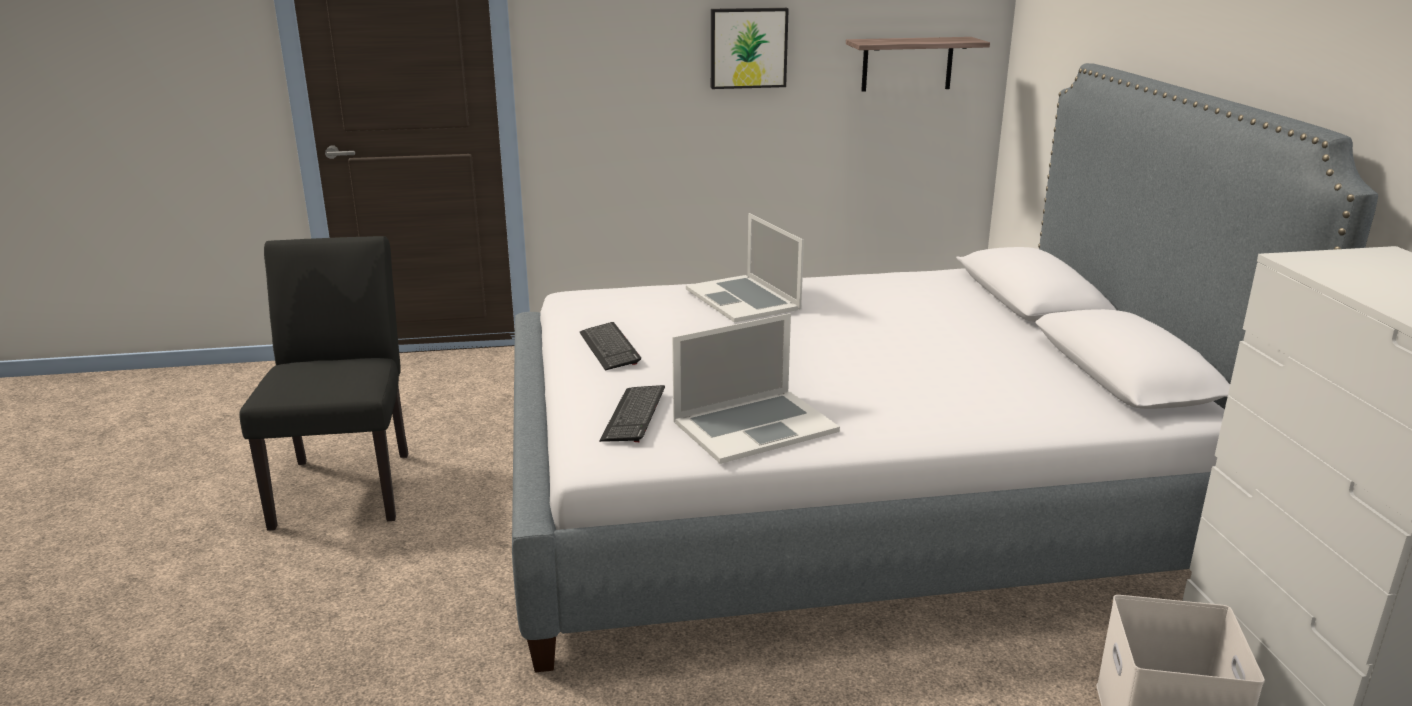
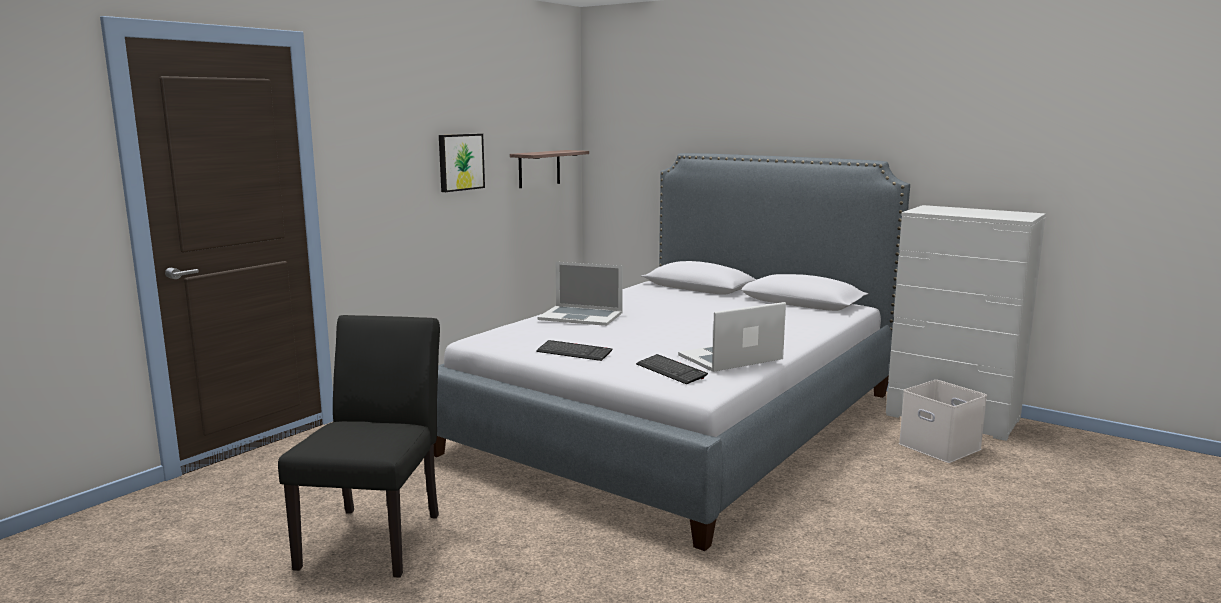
camera: 45 degrees left, 10 degrees down
(346, 483) = (376, 535): black chair -> black chair turned 60 degrees clockwise
(754, 426) = (730, 357): laptop -> laptop turned 135 degrees counterclockwise

